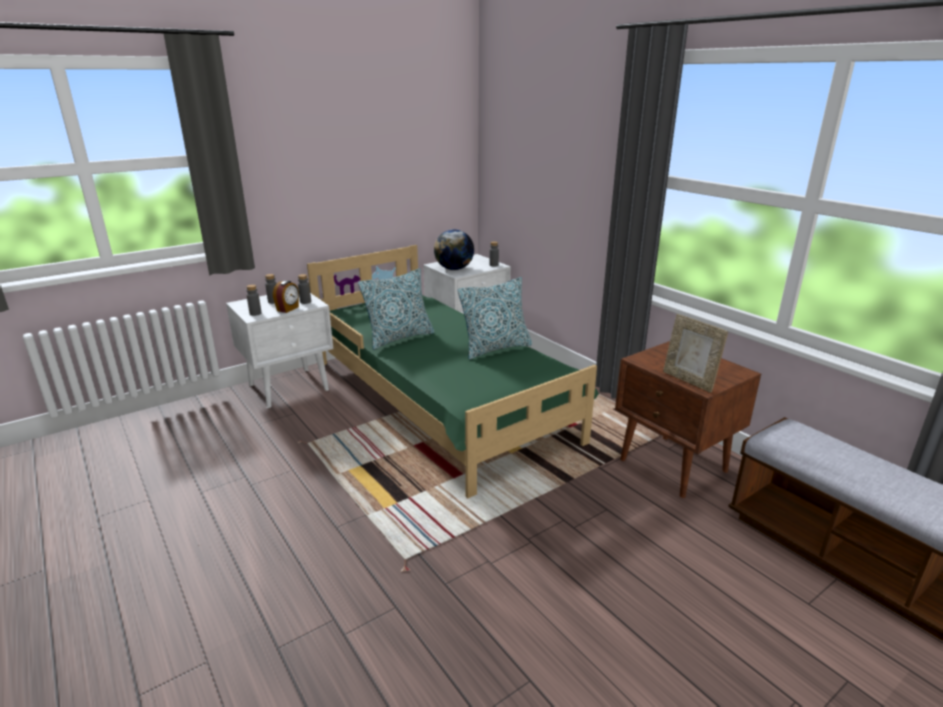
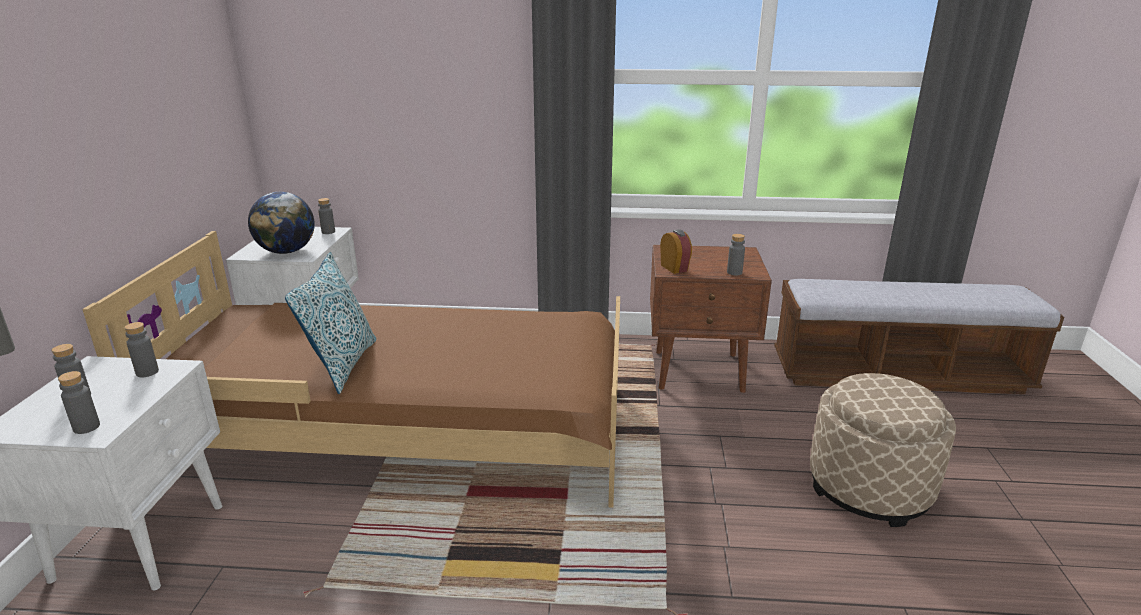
camera: 50 degrees left, 0 degrees up
(288, 309) = (139, 394): alarm clock -> alarm clock (675, 268)
(440, 400) = (405, 431): green bed -> brown bed
(495, 348) = (481, 325): pillow -> none
(656, 613) = (869, 487): none -> beige ottoman
(689, 381) = (734, 272): picture frame -> grey bottle

